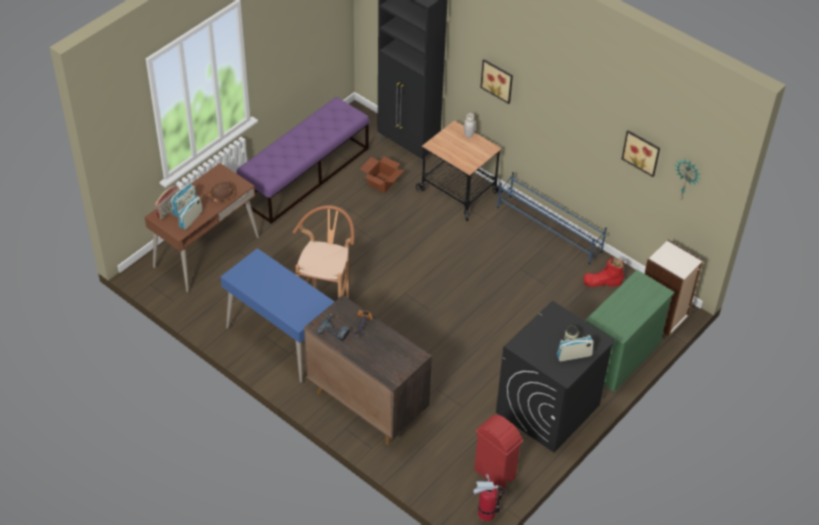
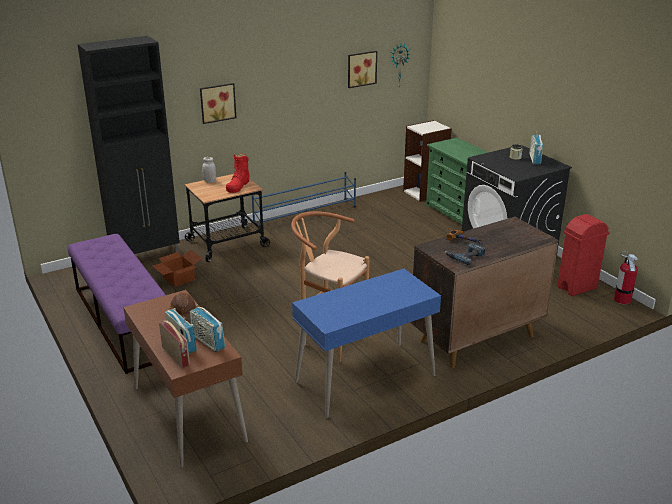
camera: 70 degrees left, 20 degrees down
(602, 282) = (378, 206): red boot -> red boot (238, 185)

